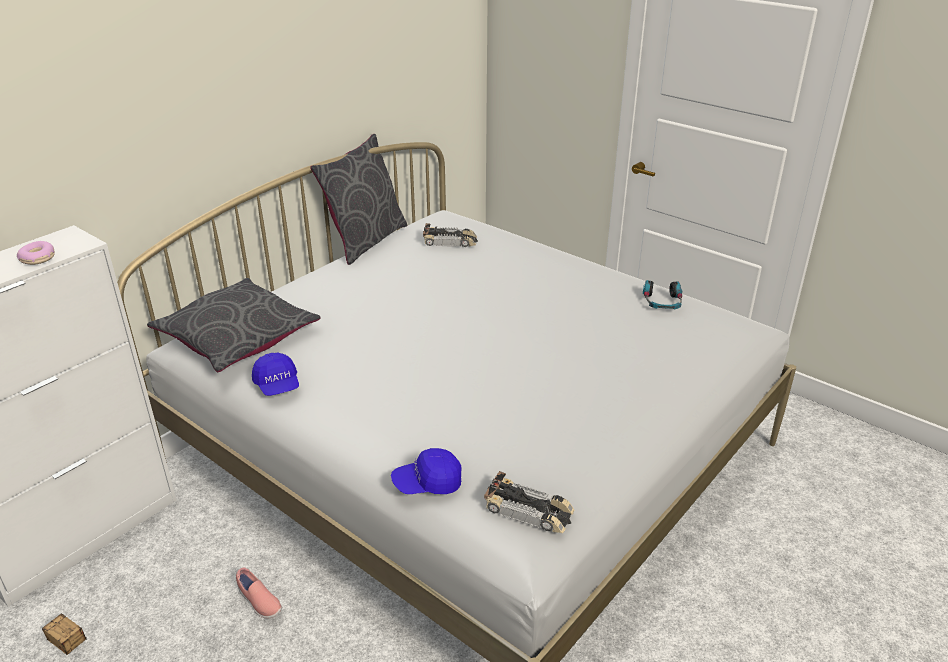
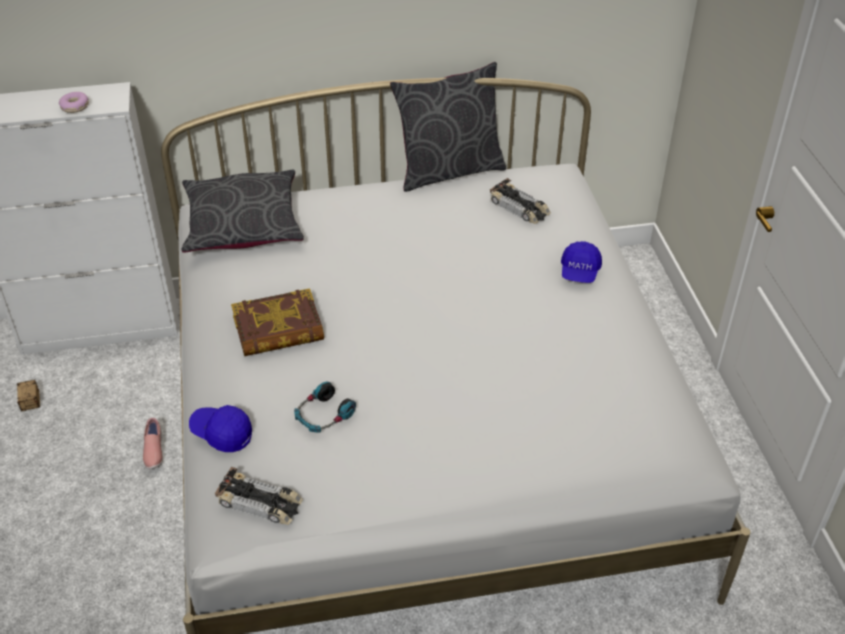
camera: 40 degrees right, 10 degrees up
(277, 385) = (221, 285): blue cap -> blue cap (579, 272)
(374, 390) = (278, 329): none -> book
(529, 511) = (260, 503): toy car -> toy car turned 45 degrees counterclockwise
(662, 302) = (633, 383): headphones -> headphones (323, 415)

